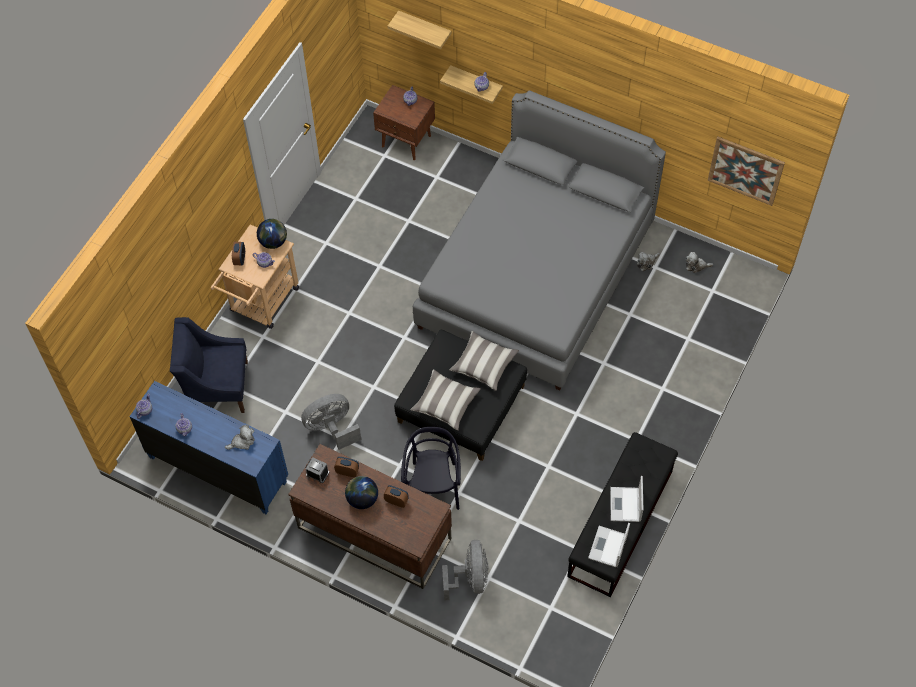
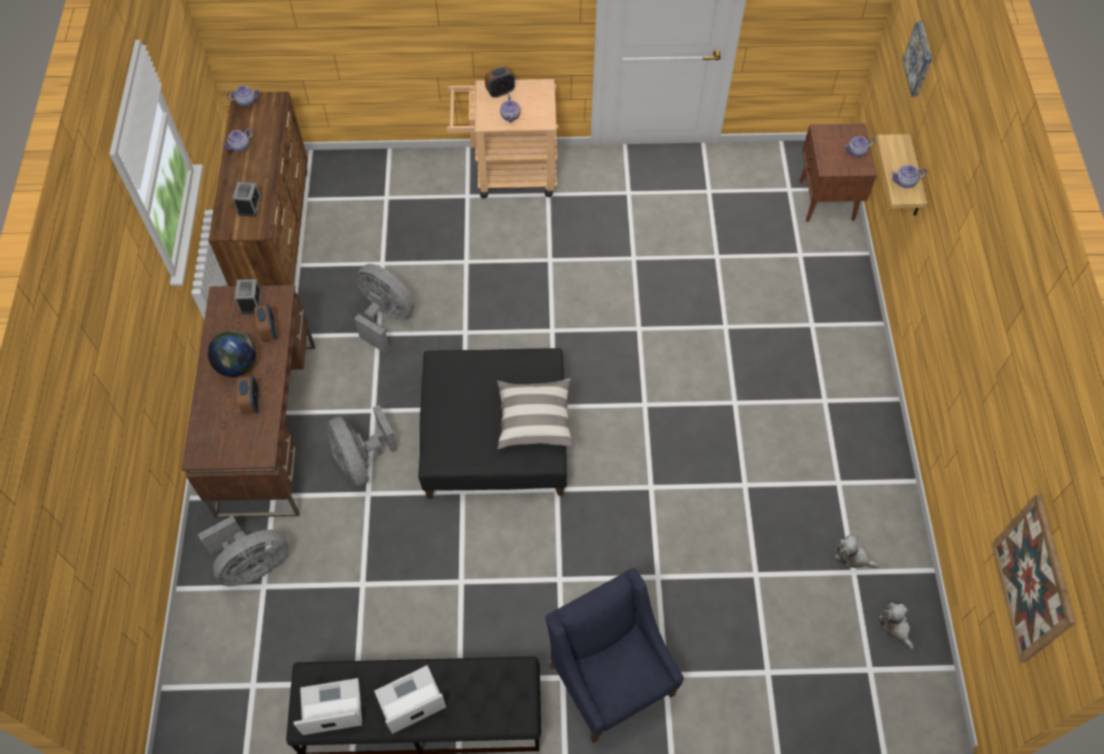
camera: 60 degrees right, 0 degrees up
(217, 387) = (378, 187): blue armchair -> blue armchair (611, 678)
(217, 468) = (276, 237): blue dresser -> brown dresser
(242, 442) = (249, 205): plush toy -> alarm clock
(273, 242) = (544, 110): globe -> none
(425, 28) = (920, 59): shelf -> picture
(433, 487) = (361, 461): black chair -> grey fan
(445, 404) = (452, 404): pillow -> none
(536, 275) = (736, 430): grey bed -> none

